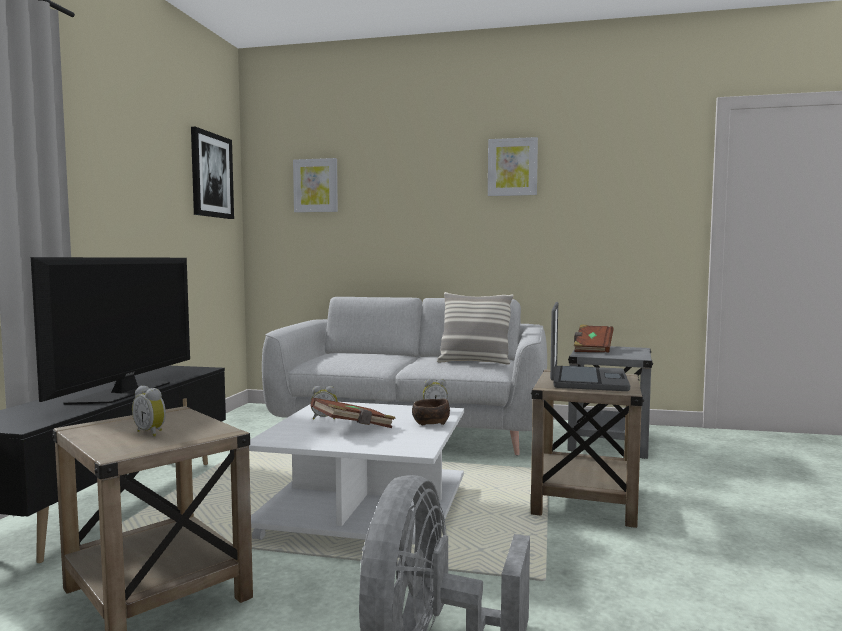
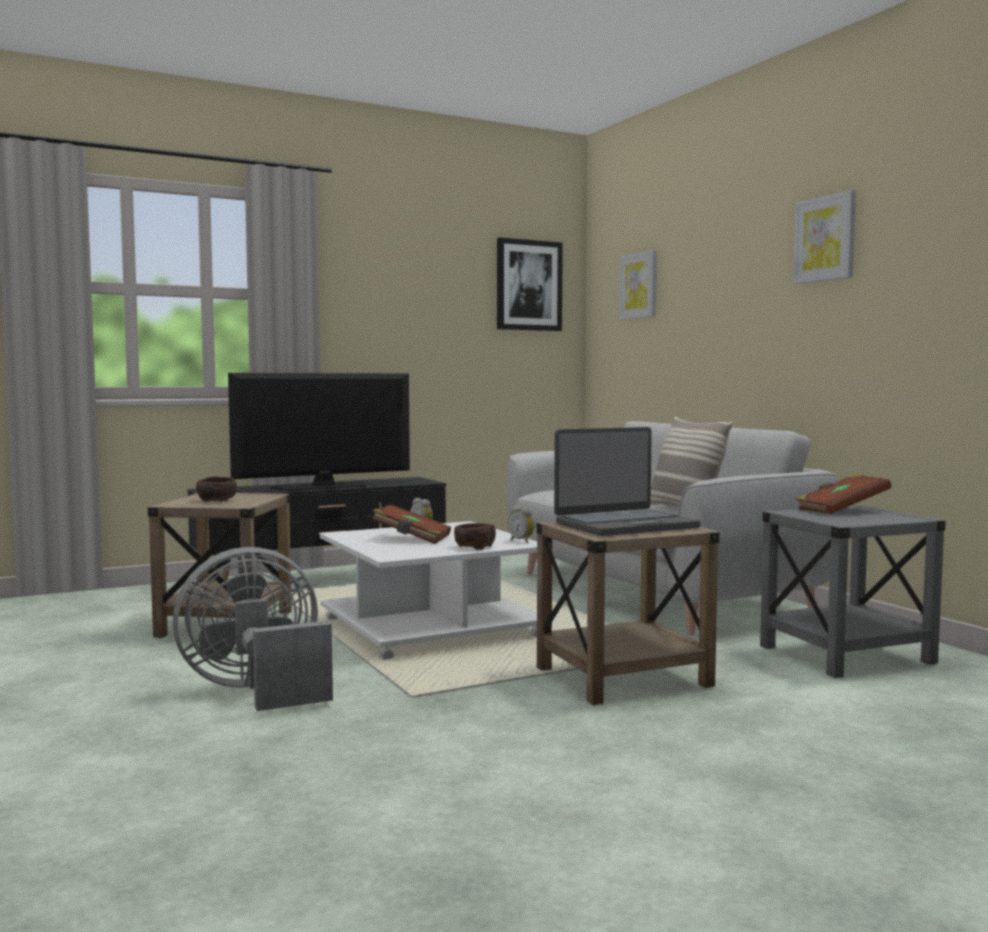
camera: 50 degrees right, 0 degrees up
(152, 432) = (217, 500): alarm clock -> brown bowl

